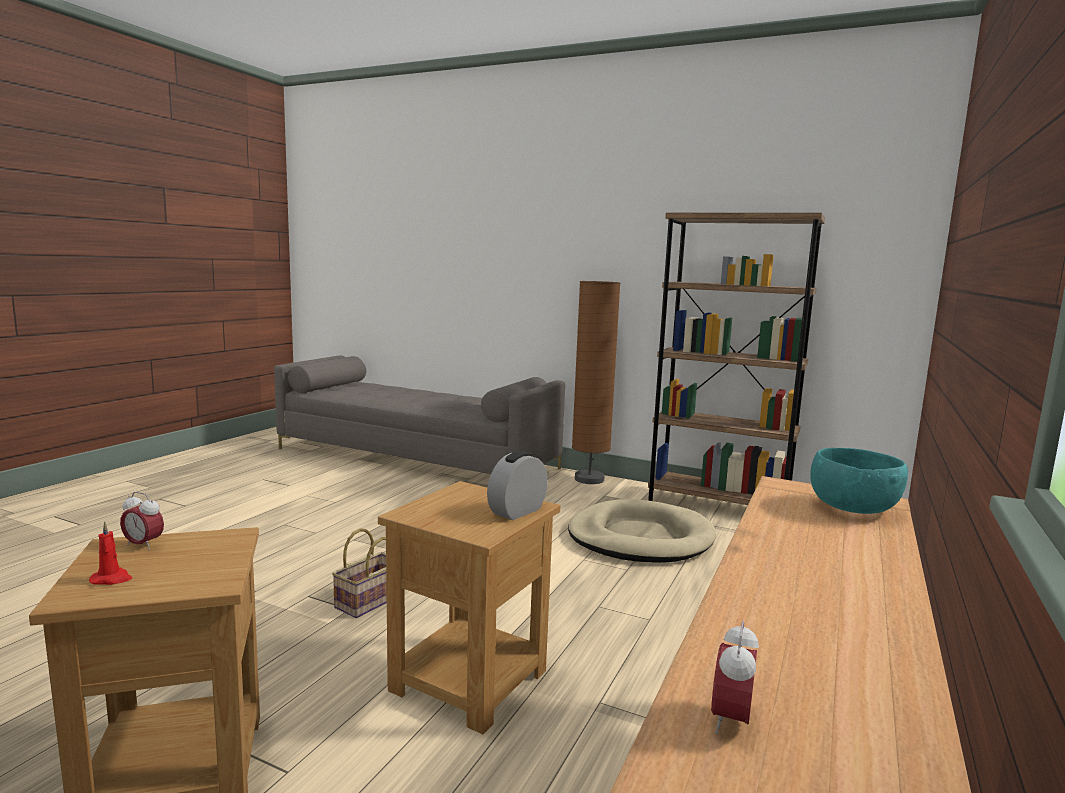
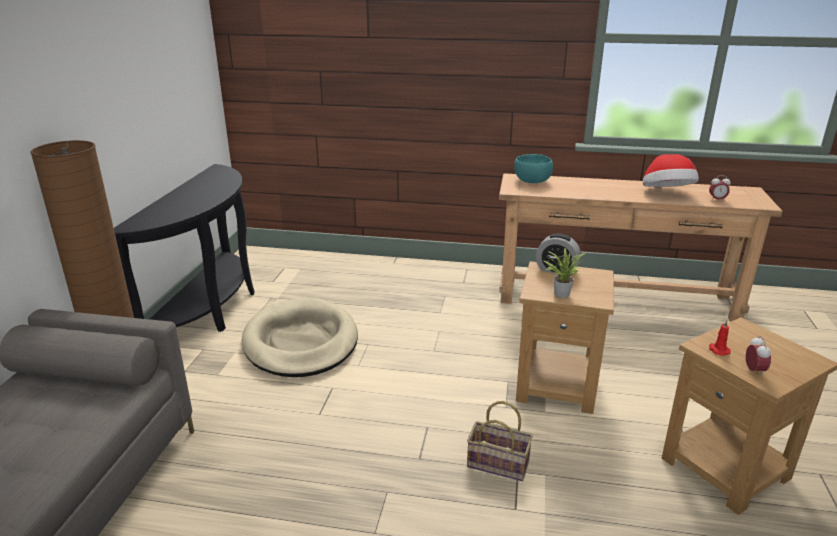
camera: 105 degrees left, 15 degrees up
(112, 579) = (789, 358): red candle -> red candle (718, 350)
(449, 499) = (560, 293): none -> potted plant
(717, 506) = (212, 309): brown bookcase -> black console table
(793, 640) = (666, 193): none -> hat

